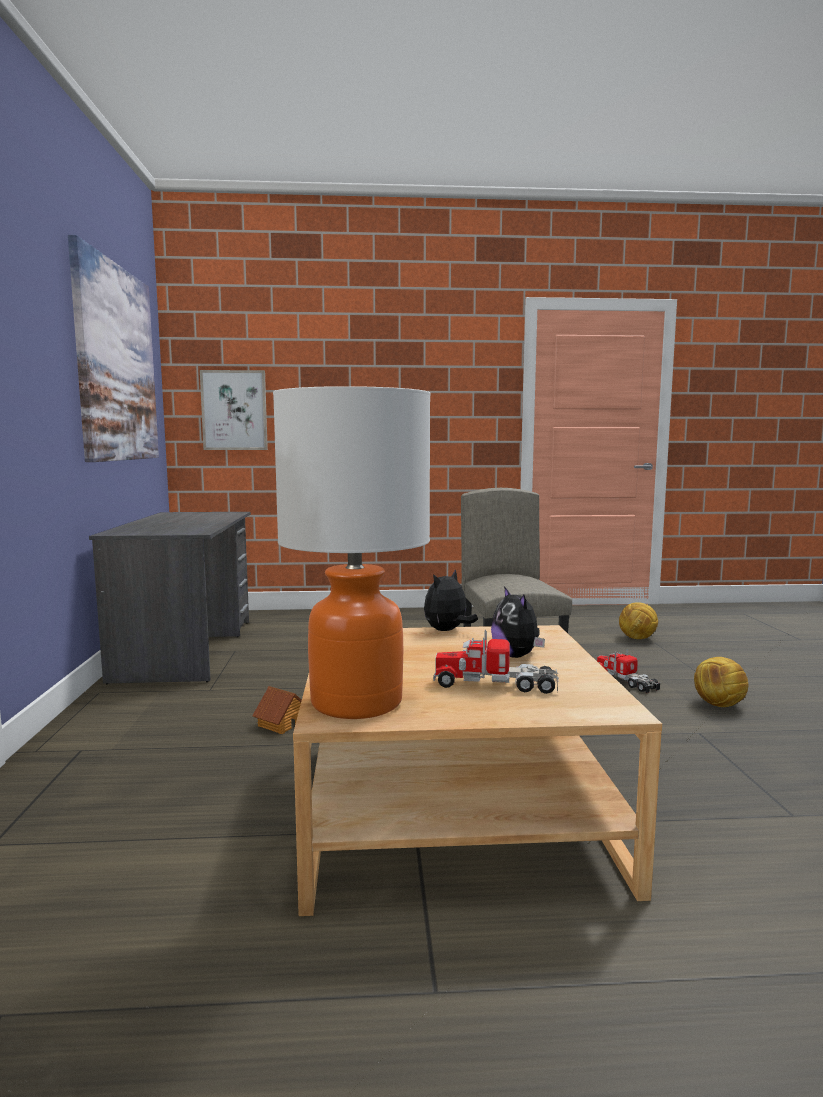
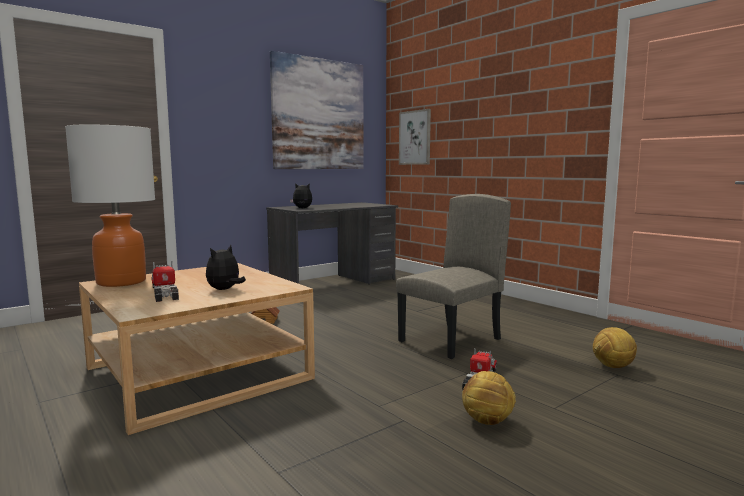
camera: 55 degrees right, 0 degrees up
(447, 631) = (262, 275): plush toy -> plush toy (302, 208)

